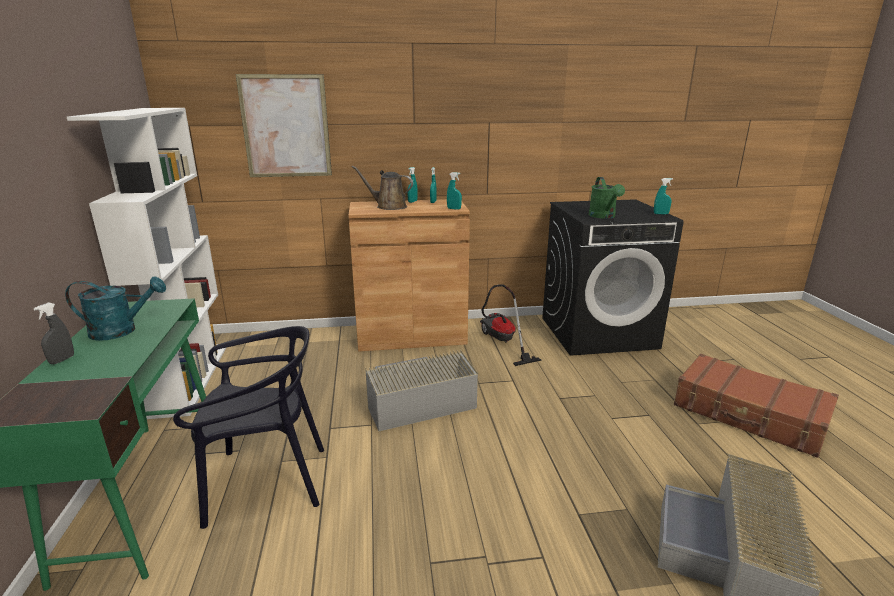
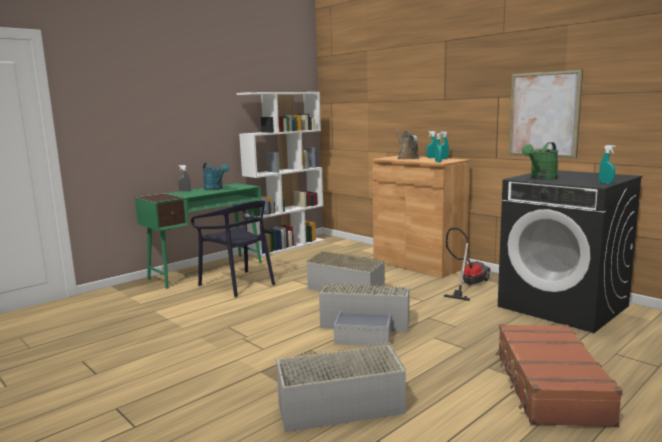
camera: 55 degrees right, 10 degrees down
(286, 126) = (372, 103): picture -> picture (543, 114)
(549, 445) = (366, 327): none -> grey storage box

